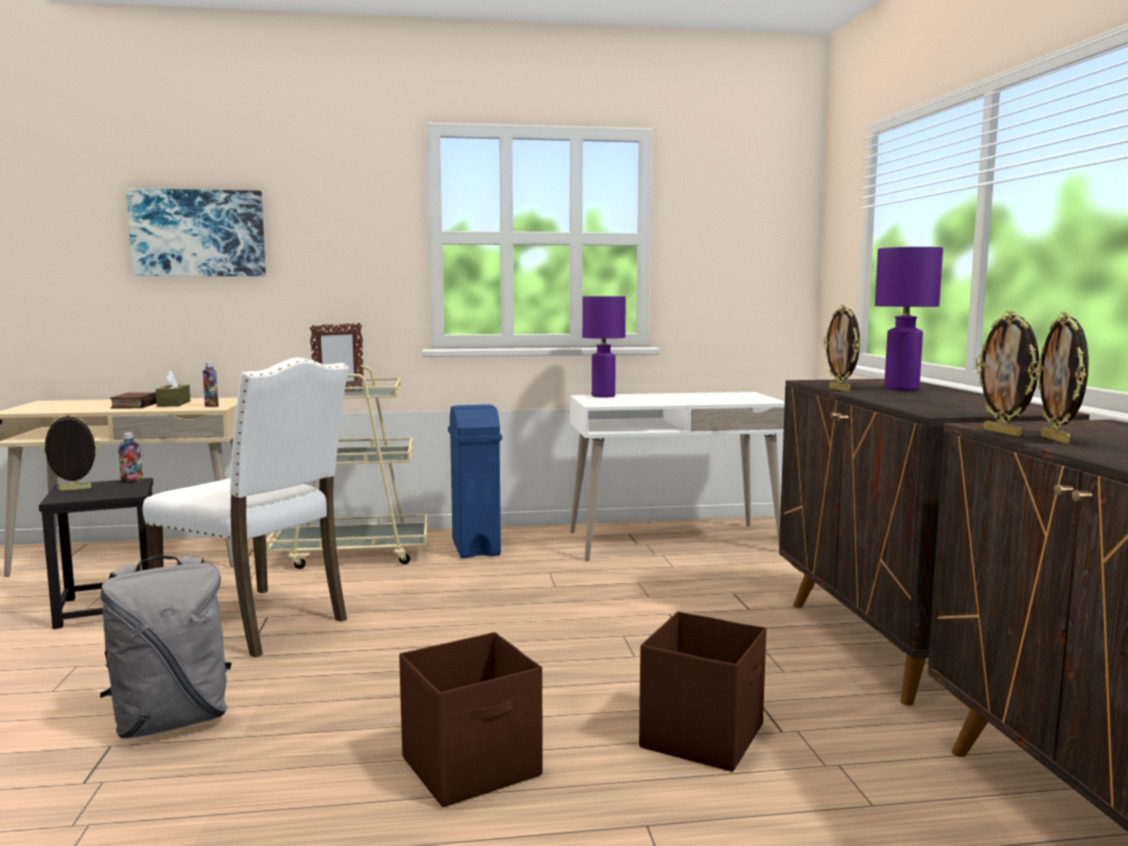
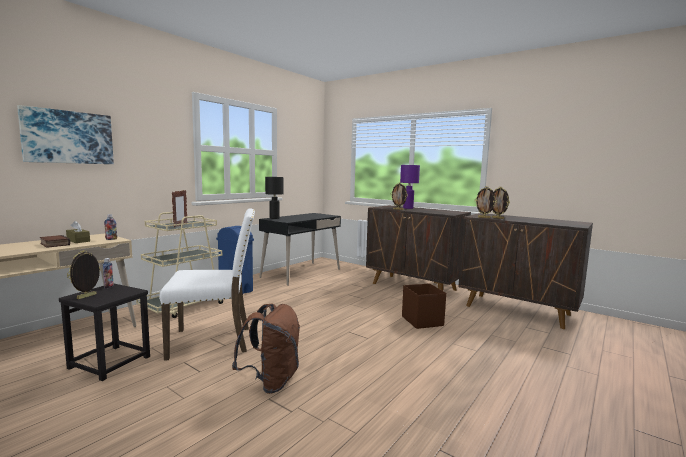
camera: 45 degrees left, 0 degrees up
(171, 721) = (271, 382): grey backpack -> brown backpack
(473, 767) = (392, 349): brown storage box -> none
(602, 396) = (274, 218): purple table lamp -> black table lamp
(673, 542) = (301, 273): white desk -> black desk

